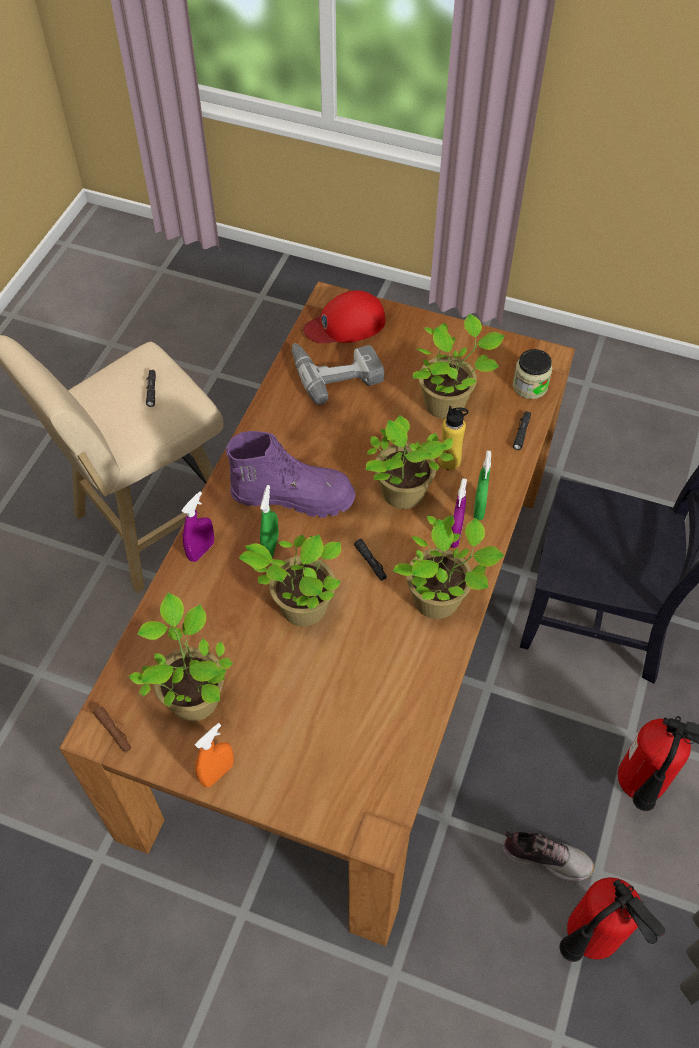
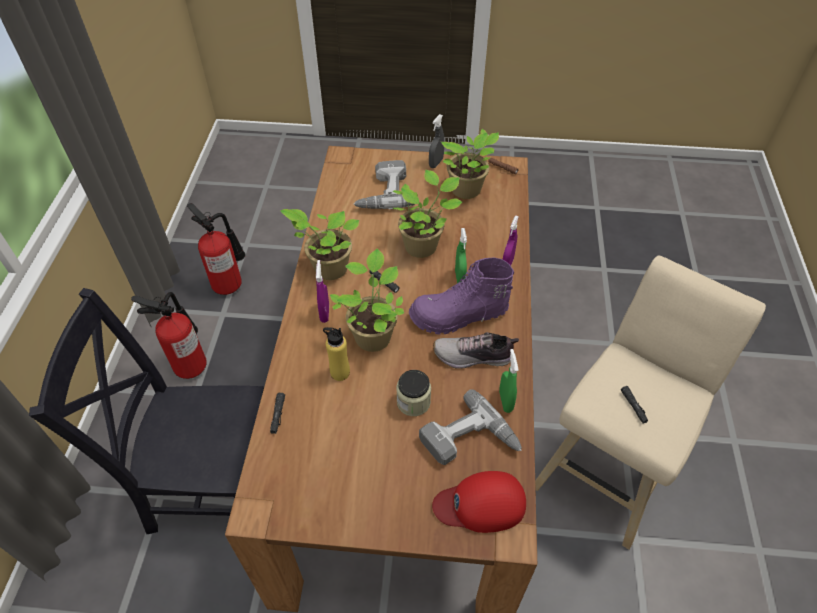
camera: 165 degrees right, 5 degrees down
(217, 773) = (436, 163): orange spray bottle -> grey spray bottle
(328, 725) = (382, 192): none -> power drill
(346, 324) = (481, 504): red cap -> red cap turned 150 degrees counterclockwise
(448, 403) = (351, 430): potted plant -> none
(479, 508) = (308, 338): green spray bottle -> green spray bottle (505, 401)
(530, 386) = (272, 470): jar -> jar (413, 402)
(545, 857) = (254, 315): shoe -> shoe (473, 357)

